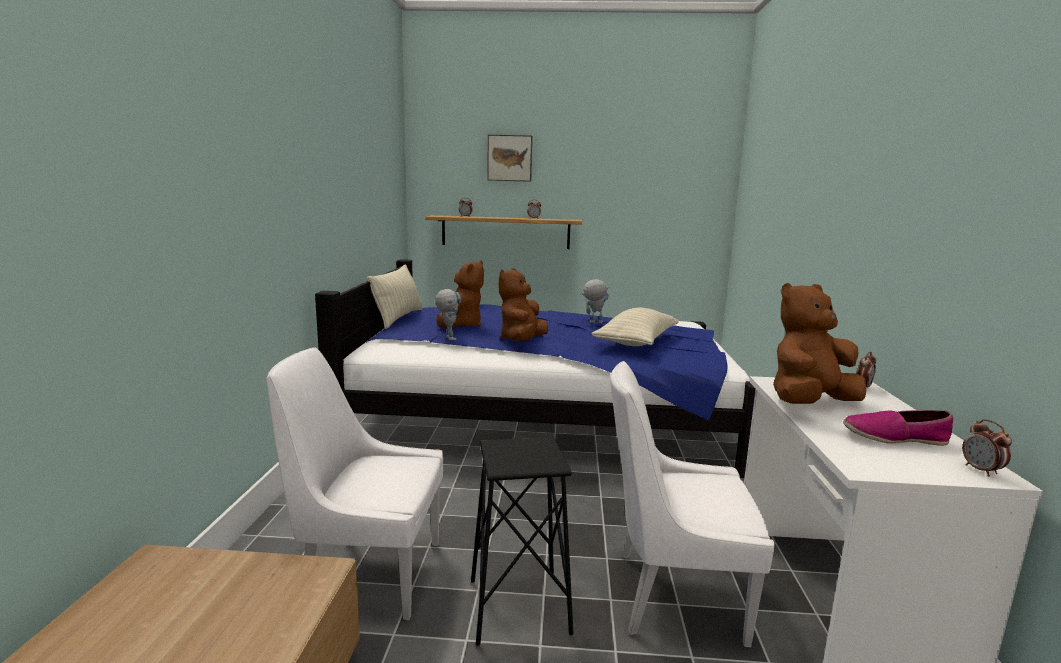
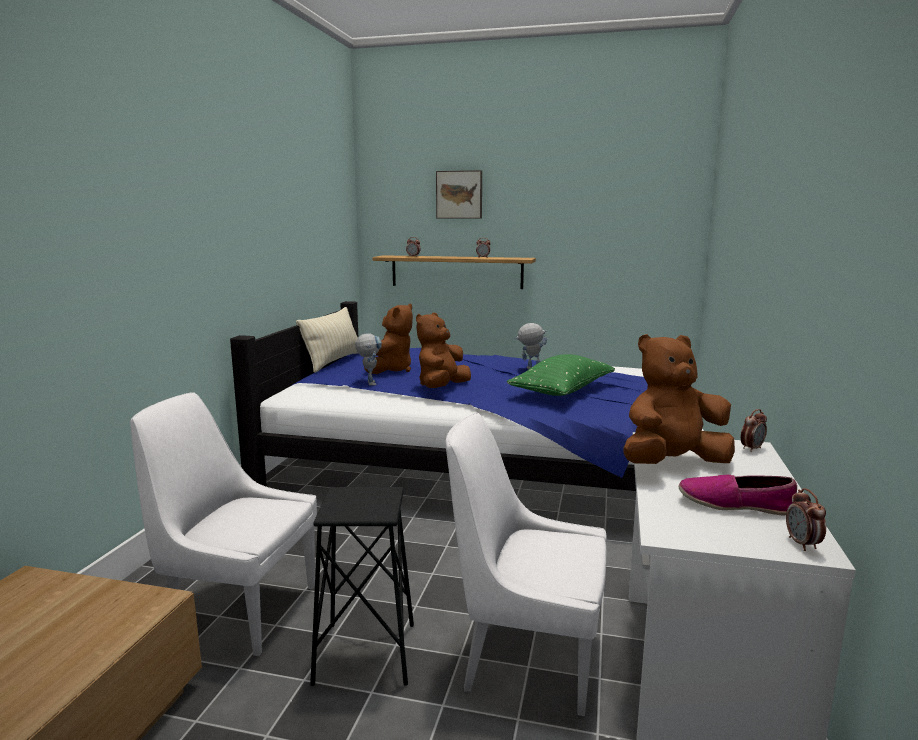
camera: 10 degrees right, 0 degrees up
(636, 343) = (562, 392): beige pillow -> green pillow

